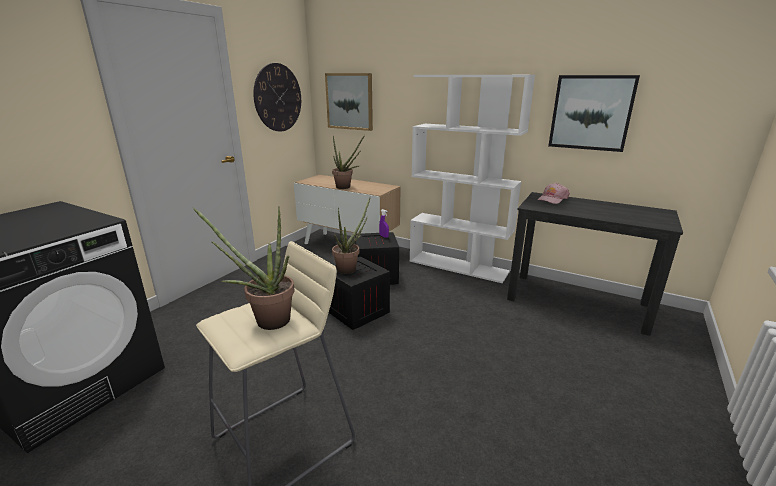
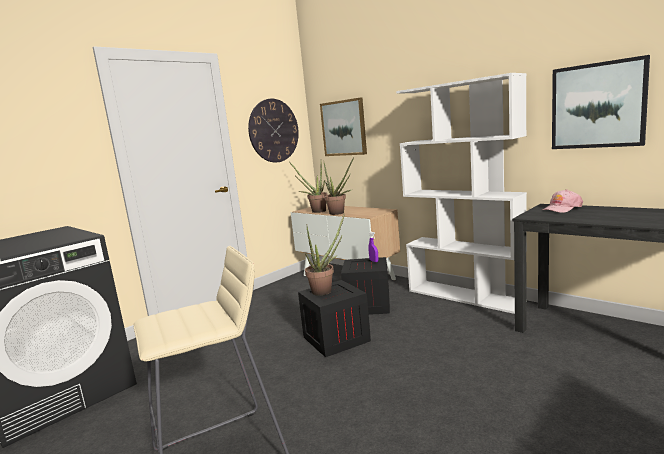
camera: 15 degrees right, 10 degrees down
(265, 321) = (191, 319): potted plant -> potted plant (315, 211)

